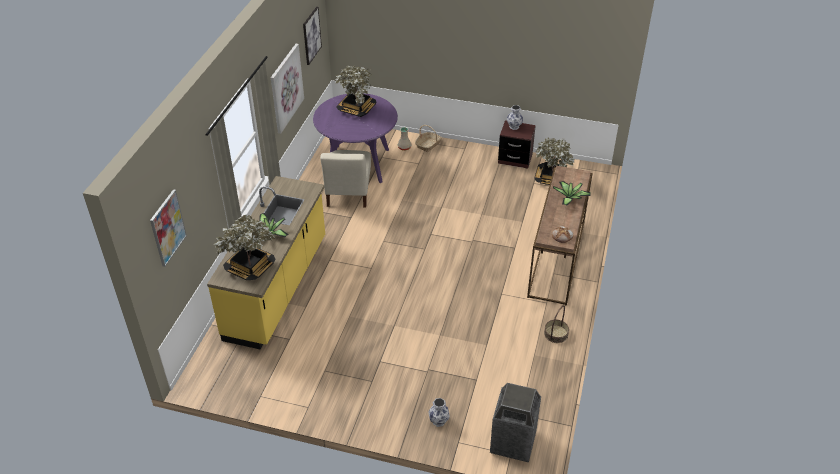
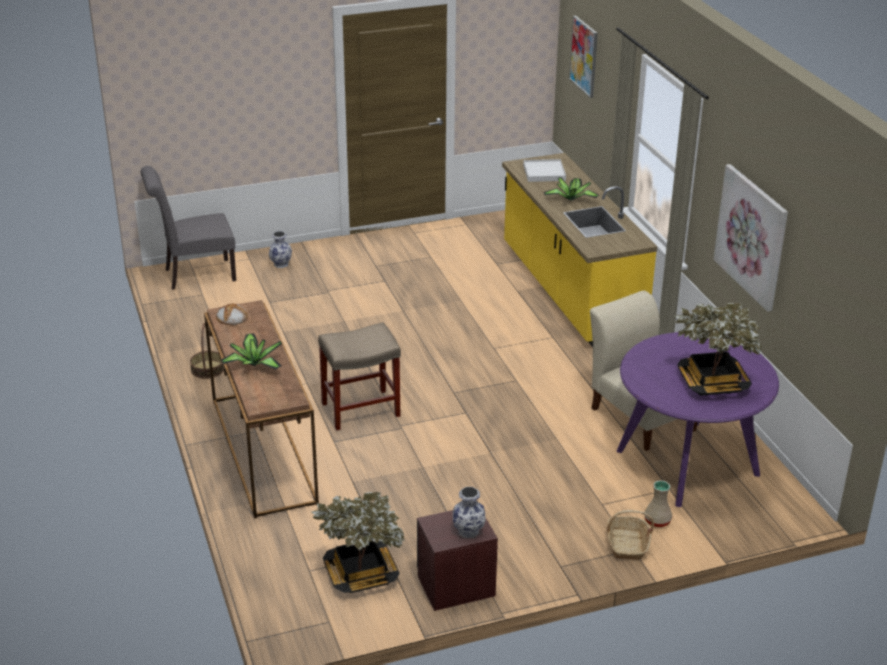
camera: 145 degrees right, 10 degrees down
(250, 268) = (544, 173): potted plant -> white tray
(311, 35) = (826, 270): picture -> none
(484, 261) = (361, 409): none -> beige stool
(513, 442) = (195, 275): trash can -> grey chair

